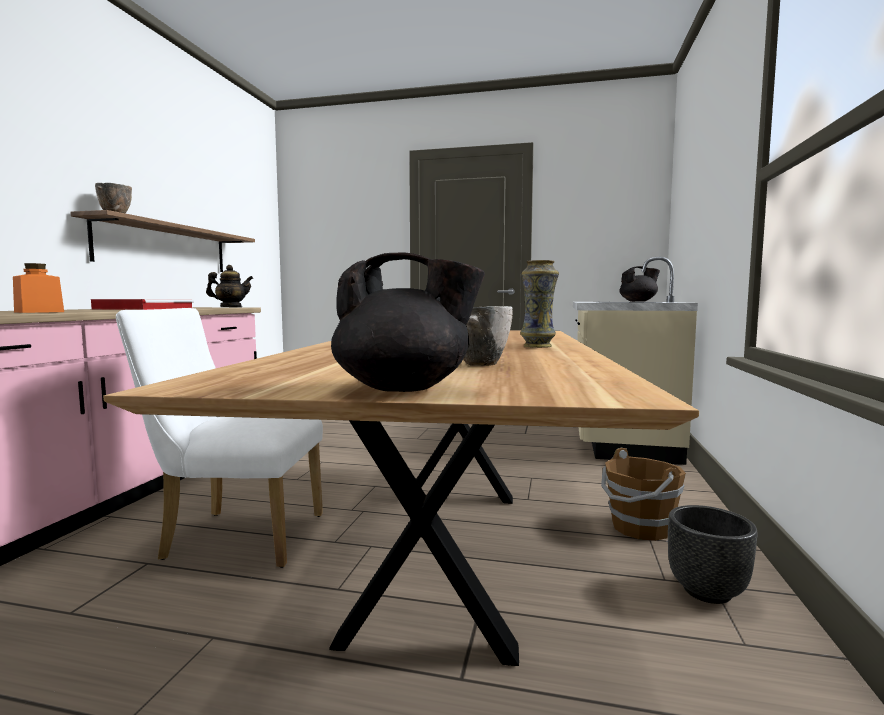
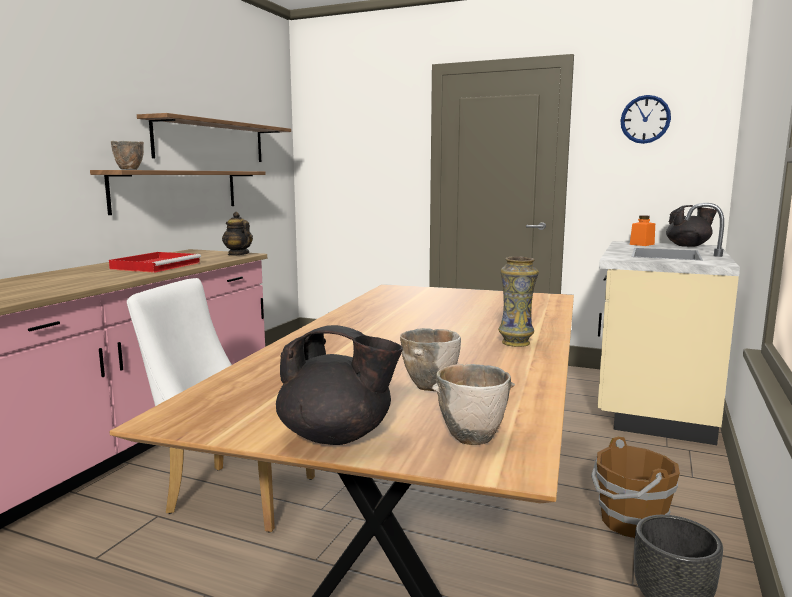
camera: 10 degrees right, 5 degrees up
(39, 312) = (65, 286): orange jar -> orange jar (642, 244)
(201, 206) = (211, 141): none -> shelf
(231, 307) = (238, 254): teapot -> teapot turned 135 degrees counterclockwise
(561, 384) = (474, 438): none -> bowl
(595, 197) = (645, 119): none -> wall clock

